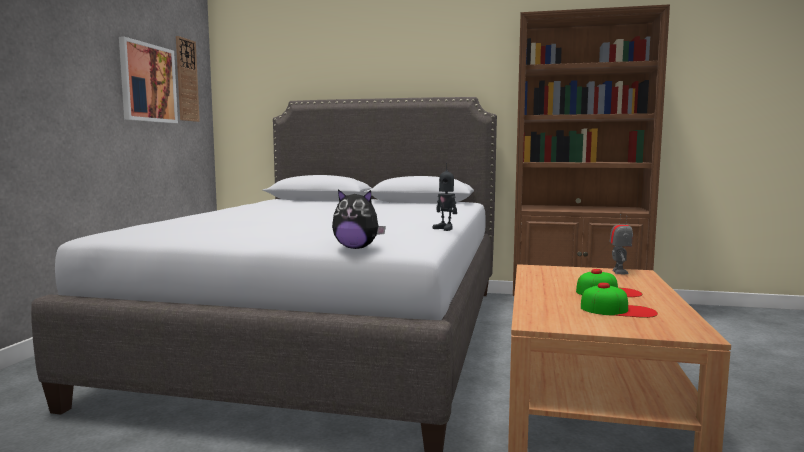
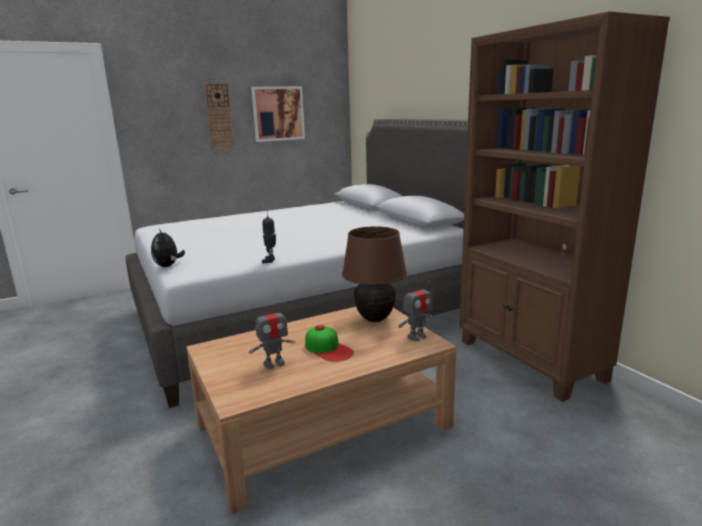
camera: 50 degrees right, 10 degrees up
(186, 80) = (319, 105): wall clock -> wall clock (219, 117)
(560, 272) = (375, 319): none -> brown table lamp
(618, 310) = (274, 363): cap -> toy robot

